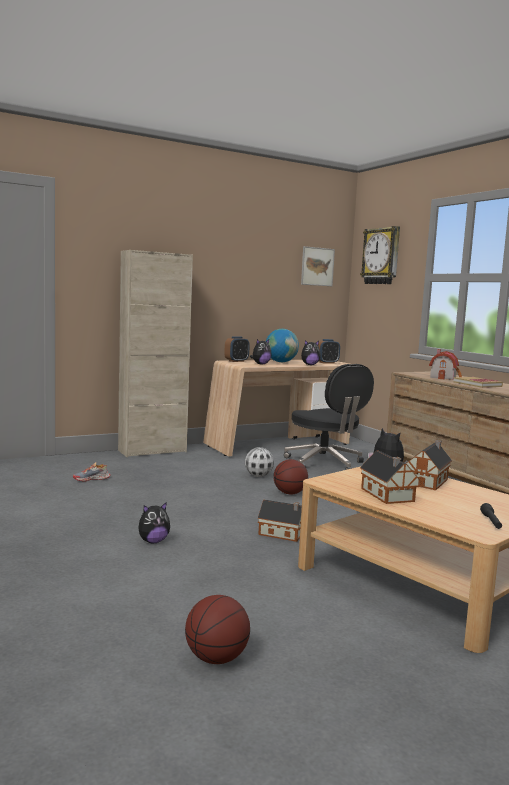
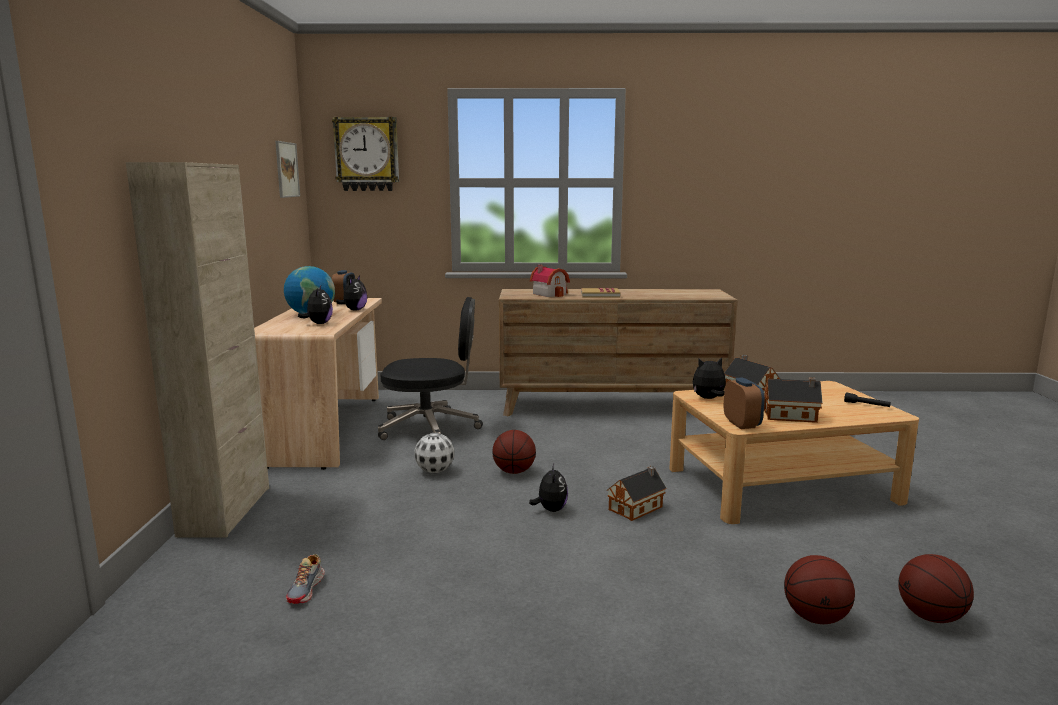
camera: 60 degrees left, 5 degrees up
(153, 541) = (617, 589): plush toy -> plush toy (550, 510)
(171, 607) = (815, 618): none -> basketball
(236, 361) = (270, 327): alarm clock -> alarm clock (742, 424)

